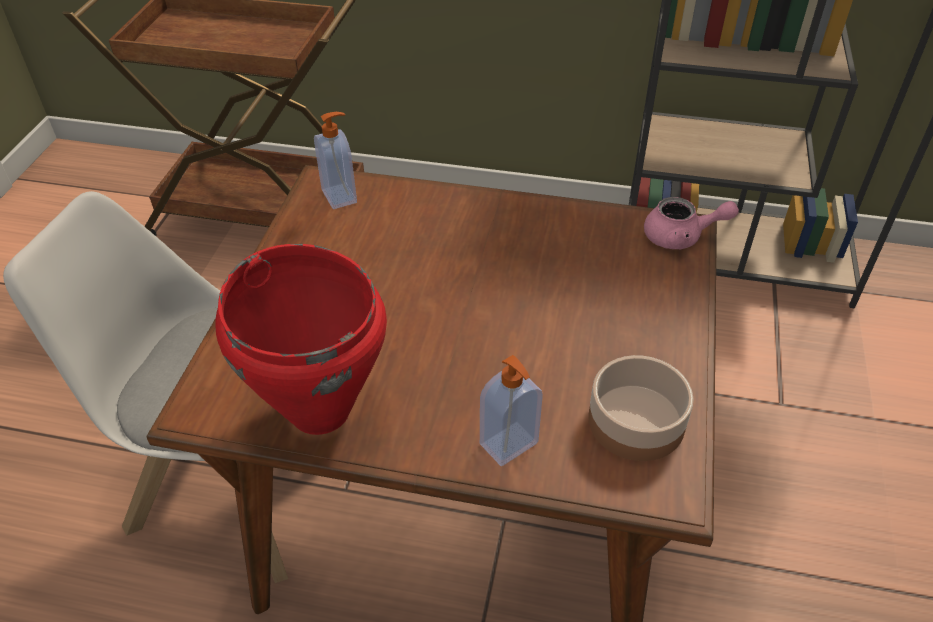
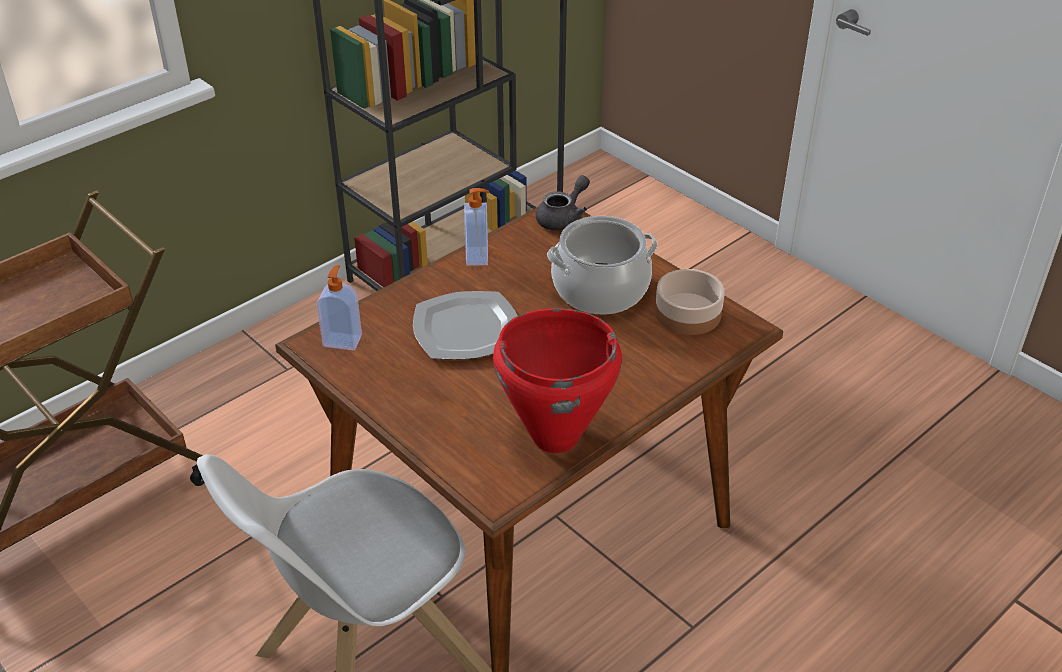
camera: 55 degrees left, 5 degrees down
(430, 262) = (467, 329): none -> plate
(510, 445) = (660, 369): soap dispenser -> soap dispenser (478, 256)
(597, 324) = (600, 289): none -> cooking pot
(681, 237) = (563, 218): pink teapot -> grey teapot

